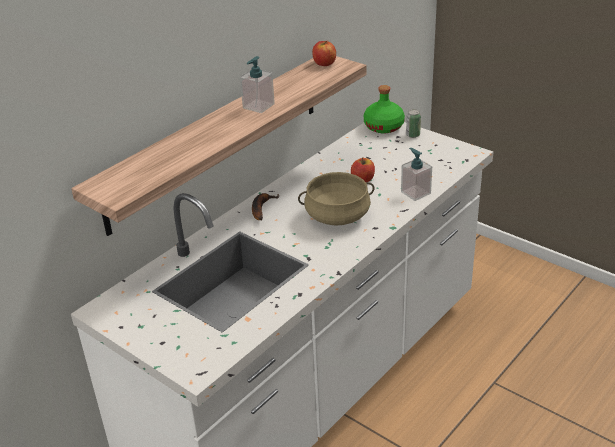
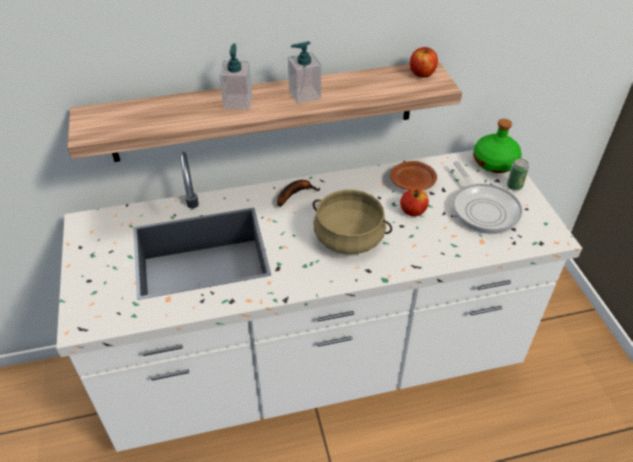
camera: 35 degrees right, 10 degrees up
(341, 162) = (413, 182): none -> brown plate
(408, 157) = (483, 209): none -> frying pan
(415, 193) = (447, 253): soap dispenser -> soap dispenser (238, 102)

